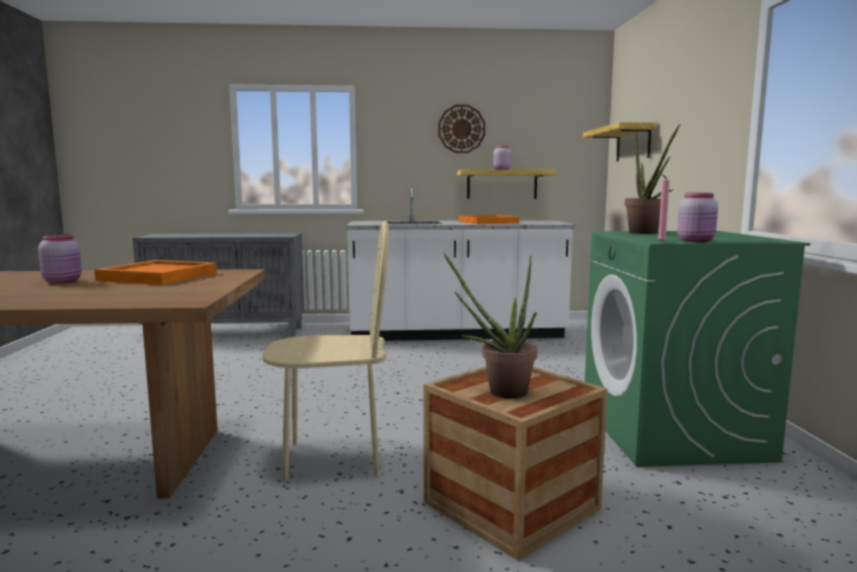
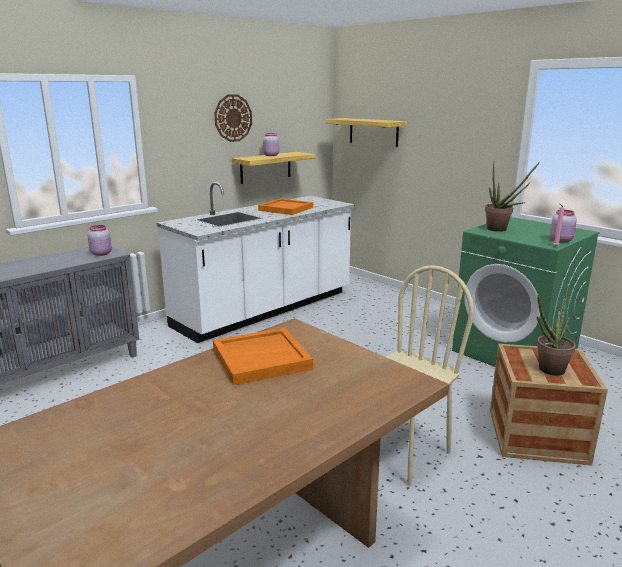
camera: 40 degrees left, 10 degrees up
(64, 281) = (209, 397): pink jar -> pink jar (101, 253)

